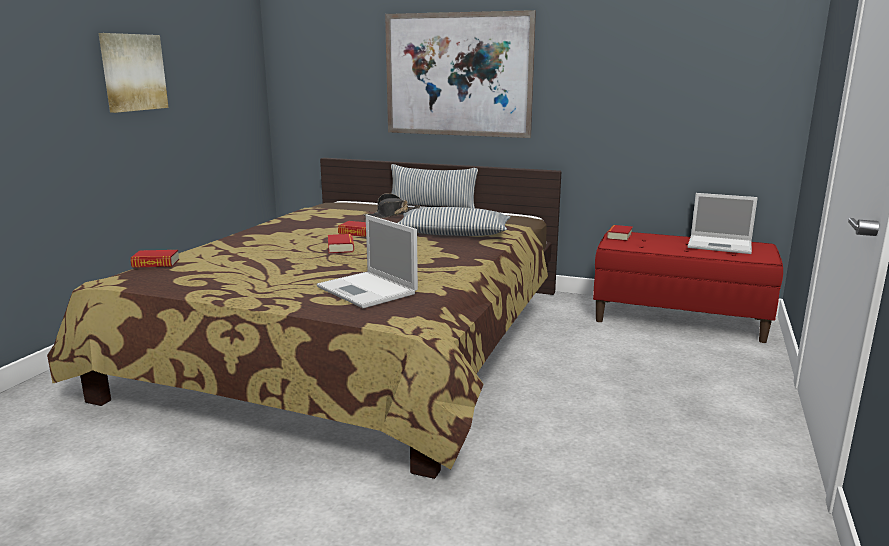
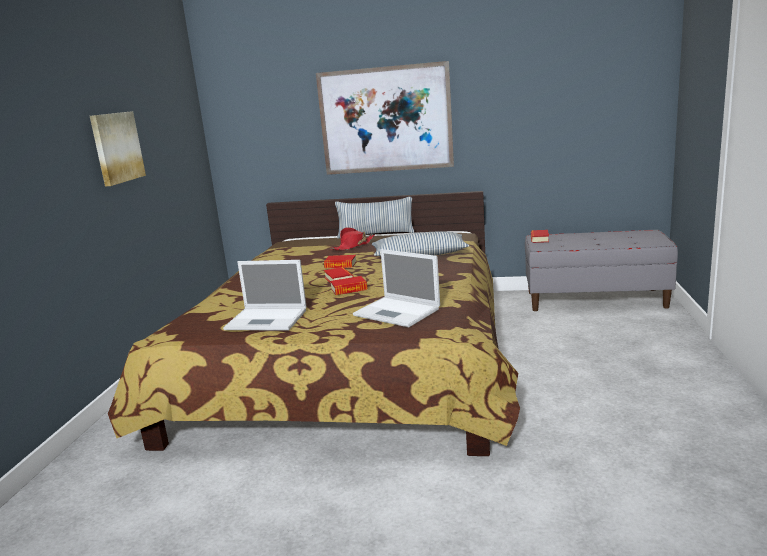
camera: 10 degrees left, 0 degrees up
(156, 263) = (189, 316): book -> book (349, 289)
(392, 215) = (353, 246): black hat -> red hat
(679, 319) = (595, 299): red bench -> grey bench
(721, 245) = (621, 236): laptop -> laptop (268, 319)

